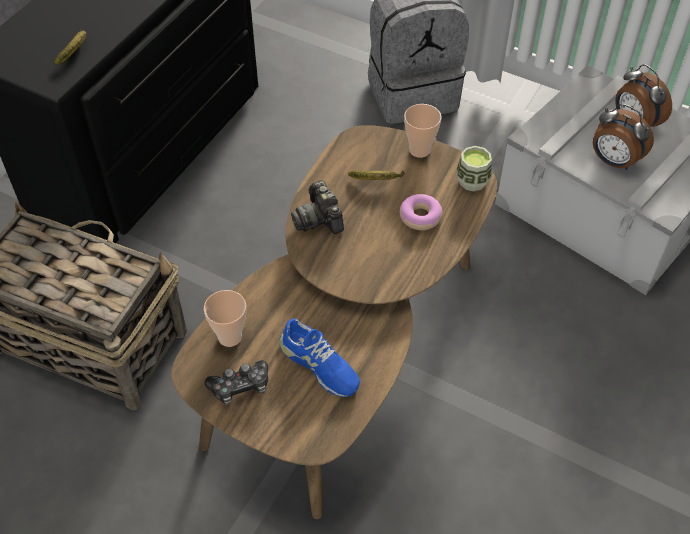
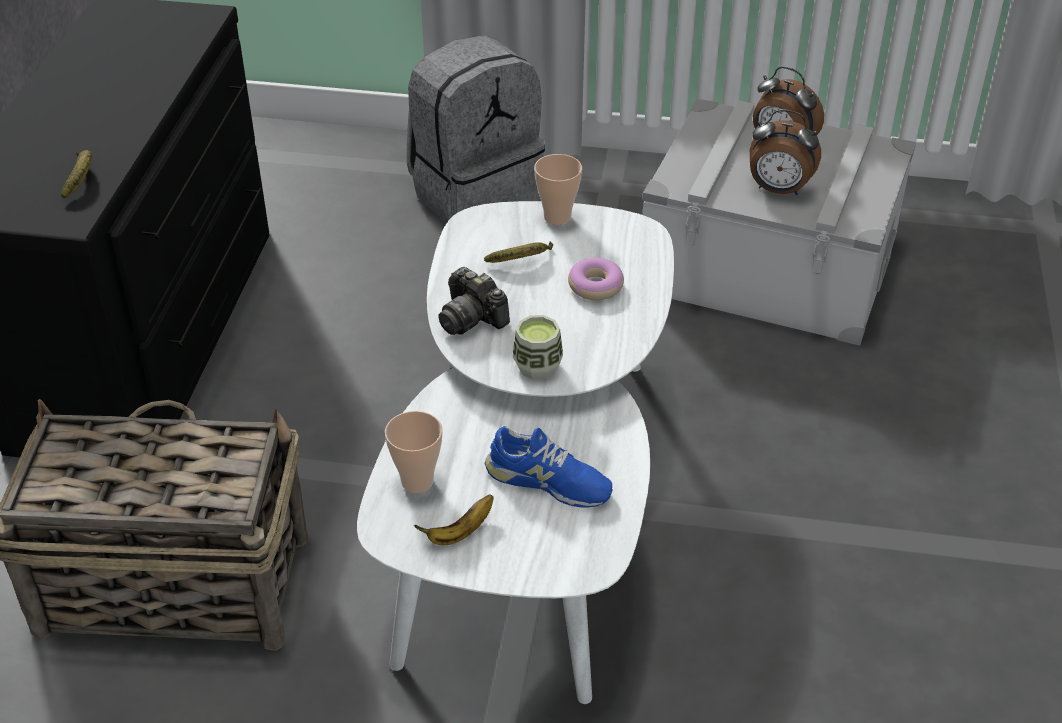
camera: 20 degrees left, 10 degrees down
(240, 387) = (460, 532): game controller -> banana
(345, 353) = (531, 504): brown coffee table -> white coffee table
(472, 181) = (638, 235): cup -> cup (537, 367)

